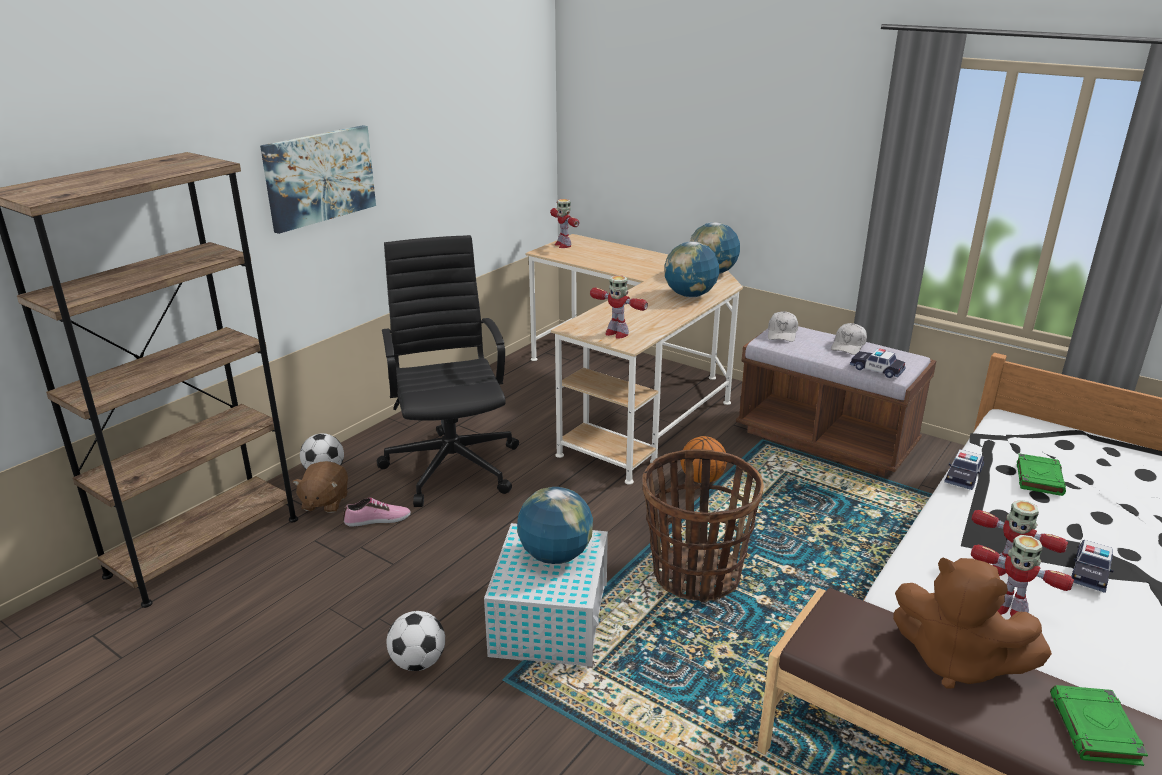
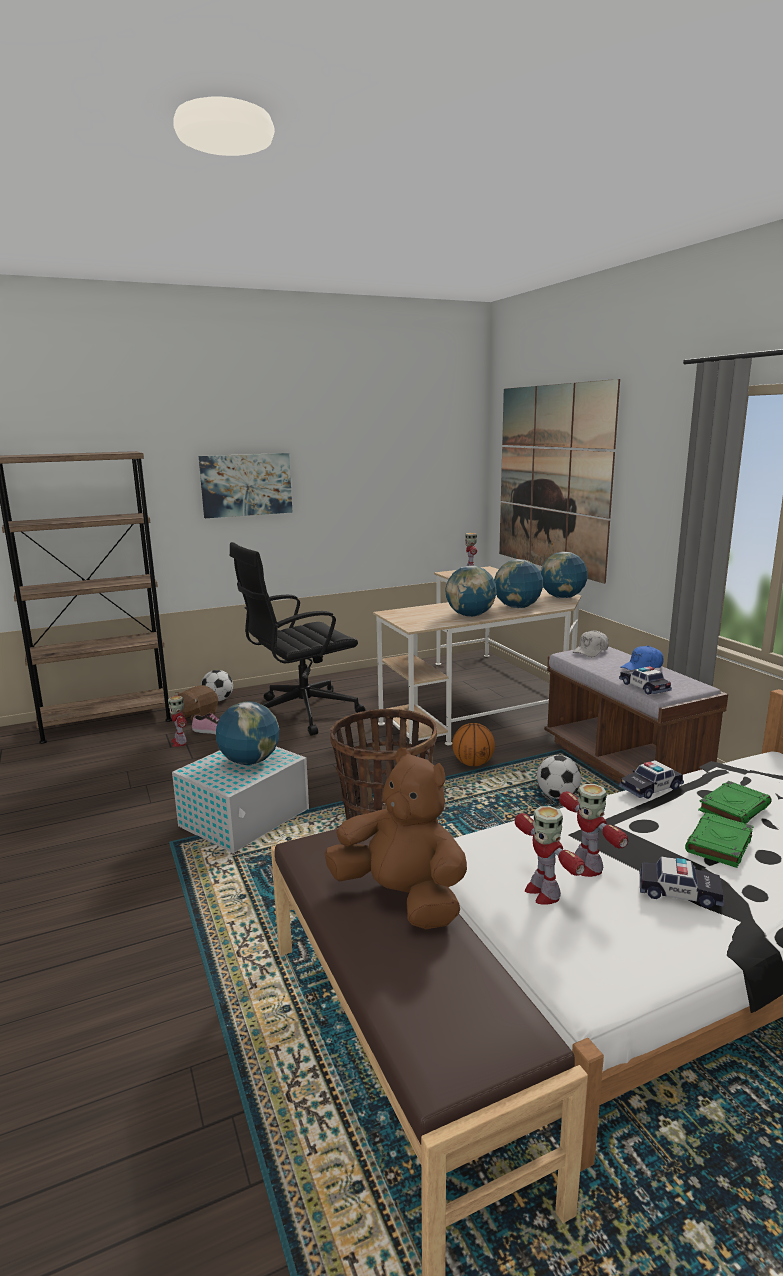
camera: 30 degrees right, 10 degrees down
(418, 662) = (135, 815): football -> football (557, 796)
(452, 465) = (300, 713): black office chair -> black office chair turned 135 degrees counterclockwise
(616, 333) = (416, 619): toy robot -> toy robot (179, 742)
(661, 316) = (470, 615): none -> globe
(672, 134) = (552, 478): none -> picture
(848, 346) = (642, 667): white cap -> blue cap
(955, 662) = (402, 898): brown plush toy -> brown plush toy turned 150 degrees clockwise
(1090, 572) = (679, 892): toy car -> toy car turned 135 degrees counterclockwise
(1095, 730) = (453, 993): green book -> green book (719, 844)

